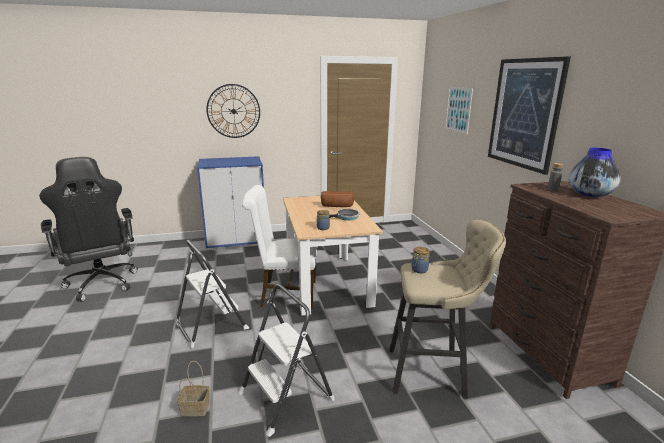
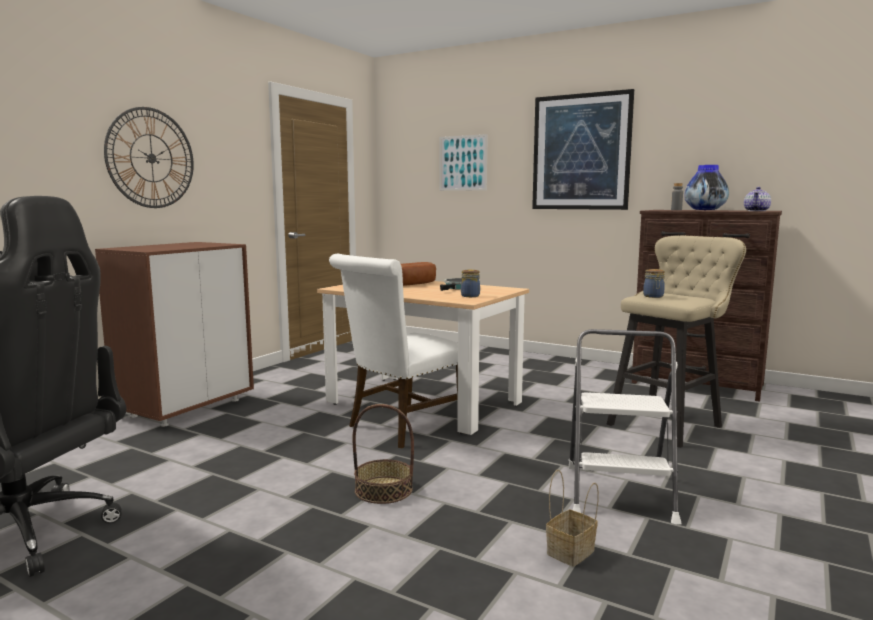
camera: 45 degrees left, 10 degrees down
(208, 326) = (383, 490): white step ladder -> basket
(237, 243) = (186, 407): blue cabinet -> brown cabinet
(605, 213) = (756, 211): none -> teapot

